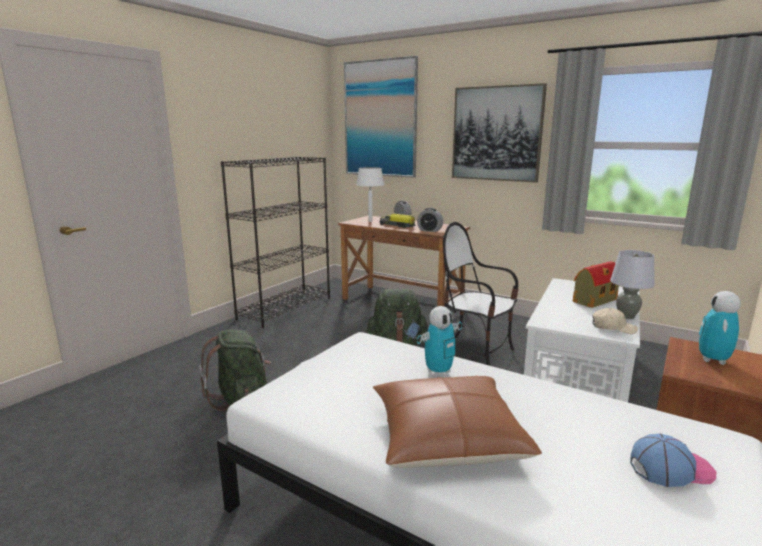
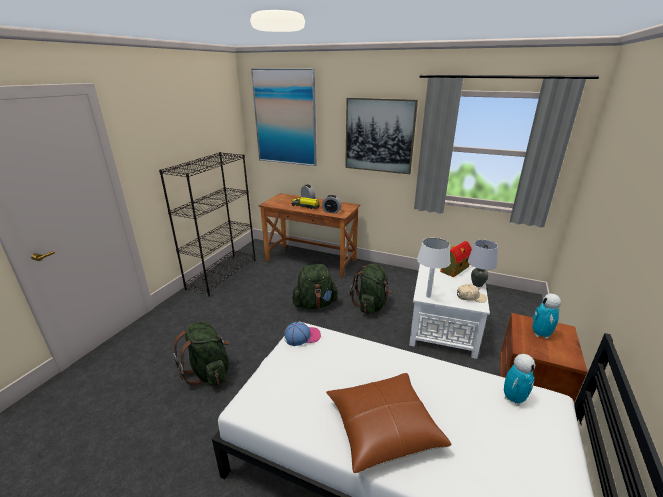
camera: 10 degrees left, 10 degrees up
(370, 221) = (283, 201): white table lamp -> white table lamp (428, 296)
(438, 371) = (364, 360): toy robot -> toy robot (513, 398)
(474, 352) = (371, 305): chair -> green backpack
(671, 468) = (525, 435): cap -> cap (302, 336)

